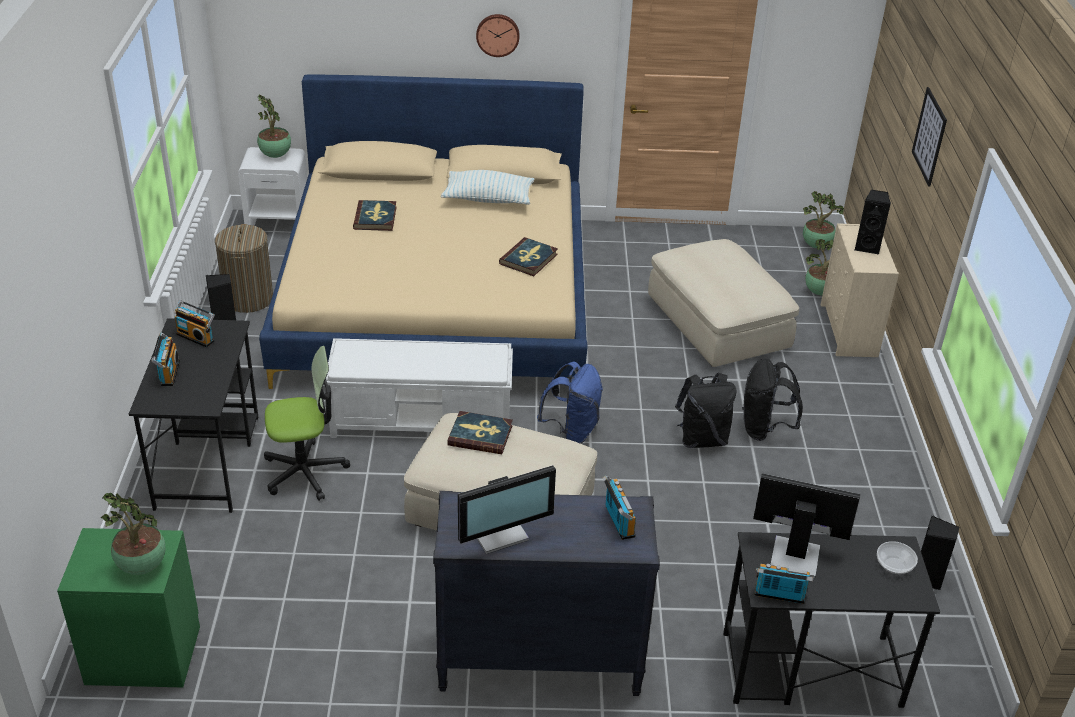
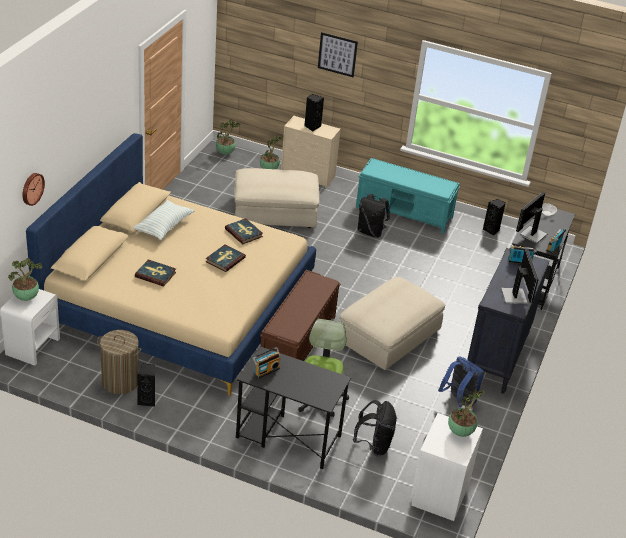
camera: 70 degrees left, 0 degrees up
(144, 653) = (439, 493): green nightstand -> white nightstand
(168, 373) = (298, 389): radio -> none
(423, 420) = (298, 342): white bench -> brown bench
(480, 435) = (376, 305): book -> book (225, 259)
(497, 34) = (98, 130): wall clock -> wall clock (31, 188)
(572, 431) = (338, 292): blue backpack -> blue backpack (459, 400)
(702, 439) = (367, 253): black backpack -> black backpack (374, 445)
(862, 455) = (405, 212): none -> turquoise bench

